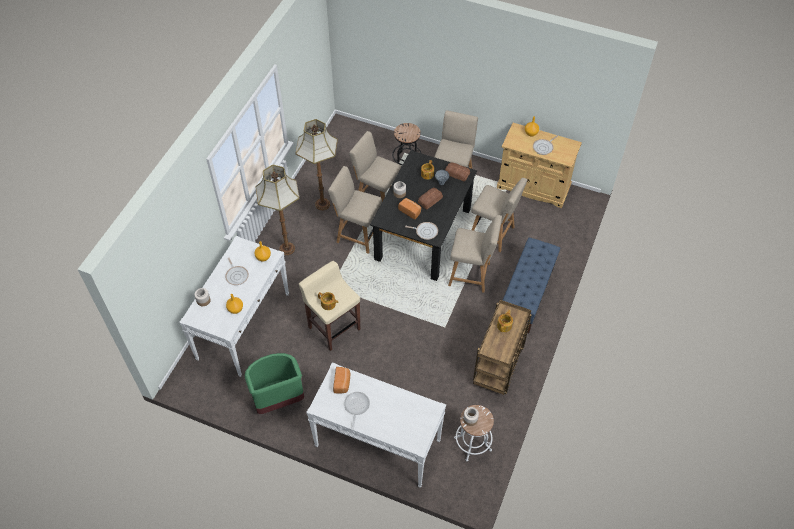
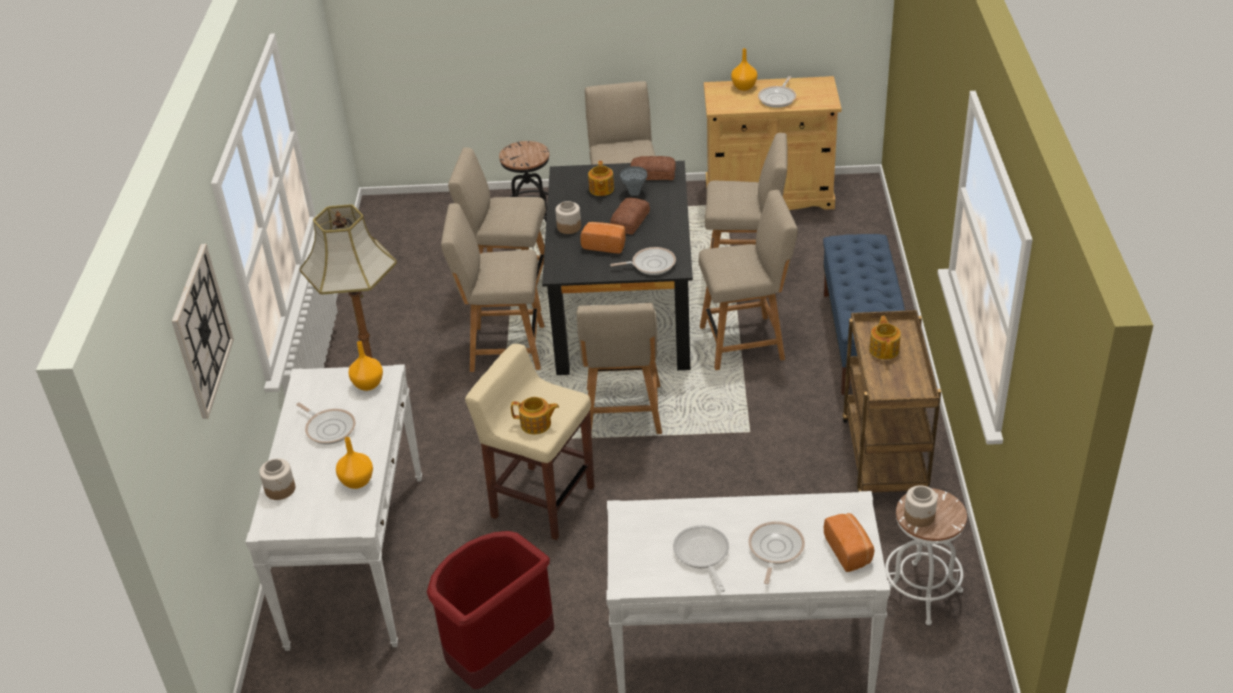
camera: 20 degrees left, 15 degrees down
(181, 229) = (201, 331): none -> wall clock
(278, 400) = (498, 658): green trash can -> red trash can
(323, 205) = (412, 325): floor lamp -> none
(342, 383) = (649, 526): bread -> bread (849, 550)
(387, 417) = (775, 549): none -> frying pan
(393, 294) = (623, 414): none -> beige chair

